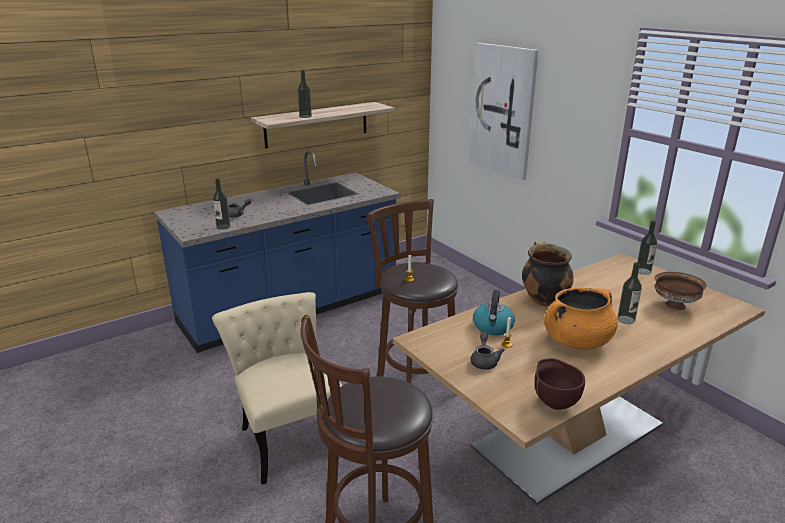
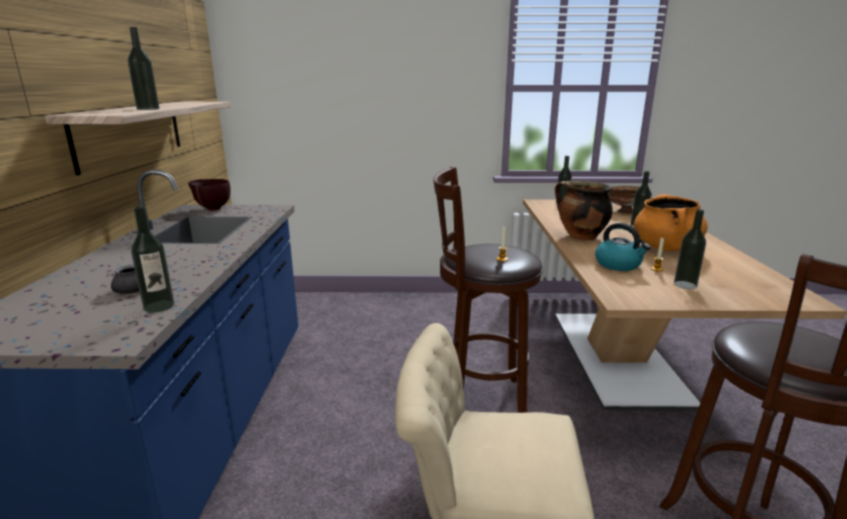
camera: 55 degrees left, 5 degrees down
(484, 361) = (685, 285): grey teapot -> bottle
(503, 110) = (350, 95): picture -> none
(554, 402) = (773, 282): brown bowl -> brown bowl (212, 208)

